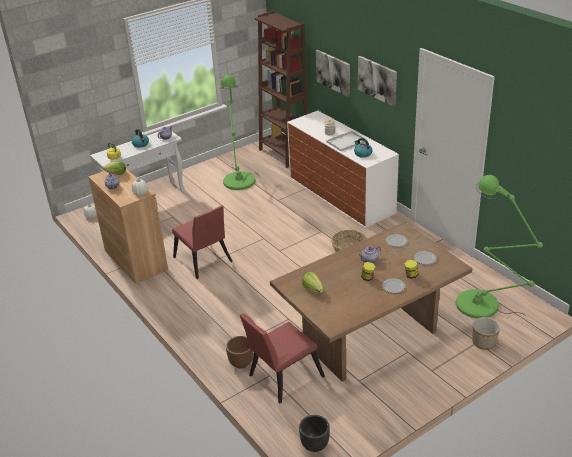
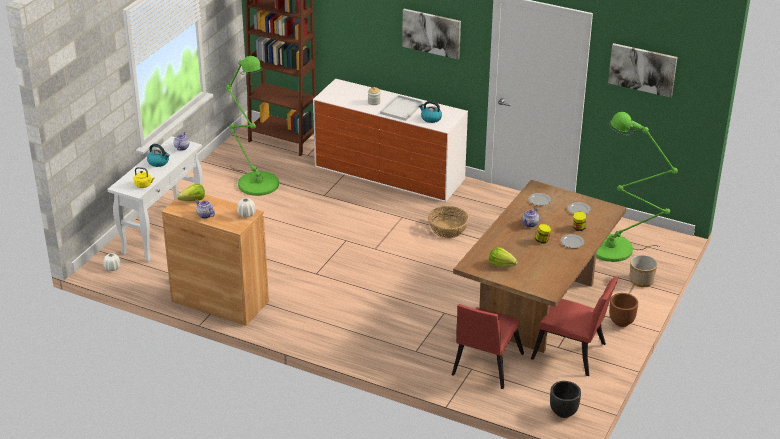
camera: 30 degrees left, 0 degrees up
(204, 262) = (302, 282): red chair -> red chair (573, 354)
(241, 363) = (434, 366): brown planter -> brown planter (621, 322)
(333, 72) = (360, 31): picture -> picture (642, 69)

